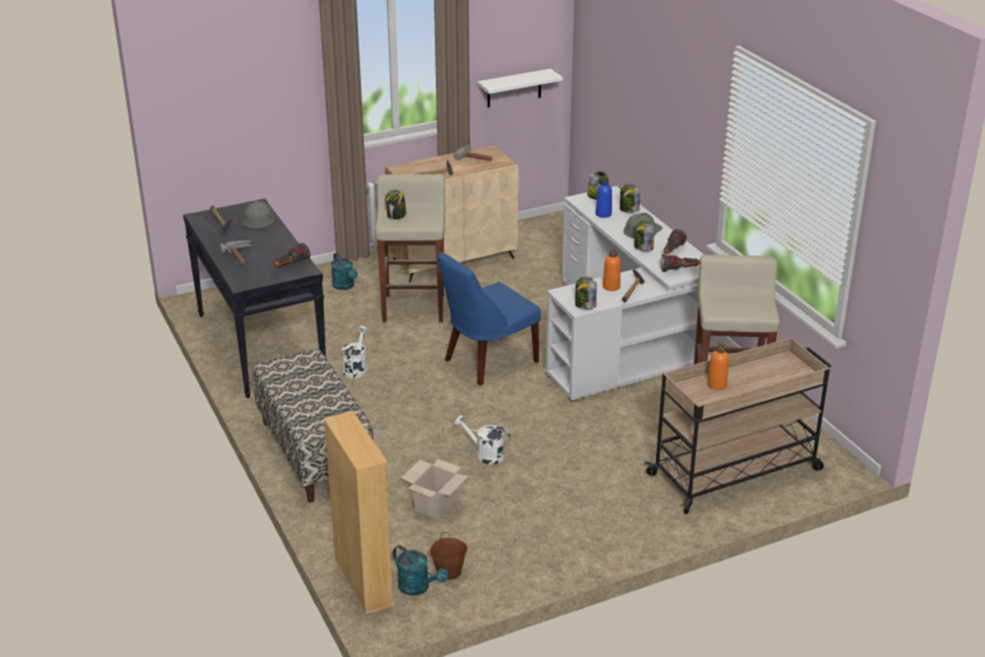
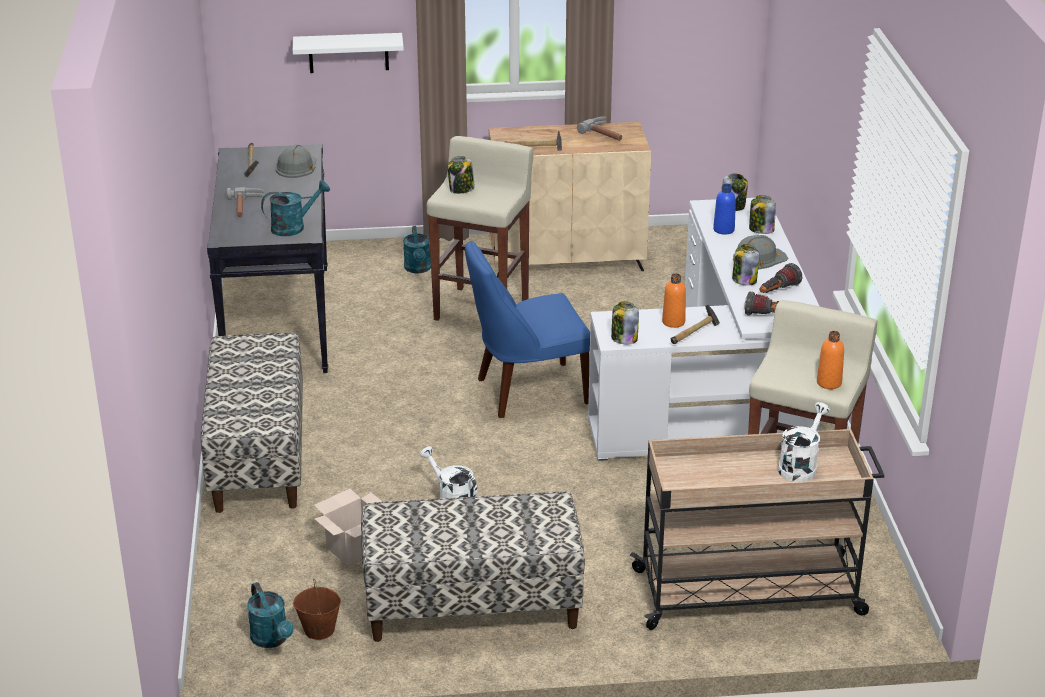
camera: 20 degrees right, 0 degrees up
(291, 265) = (294, 227): flashlight -> turquoise watering can
(356, 368) = (368, 368): white watering can -> white watering can (800, 466)
(363, 582) = (216, 618): beige bookcase -> none
(514, 88) = (680, 53): white shelf -> white shelf (348, 52)
(550, 528) = (472, 607): none -> bench
(717, 384) = (718, 469): orange bottle -> orange bottle (829, 383)

